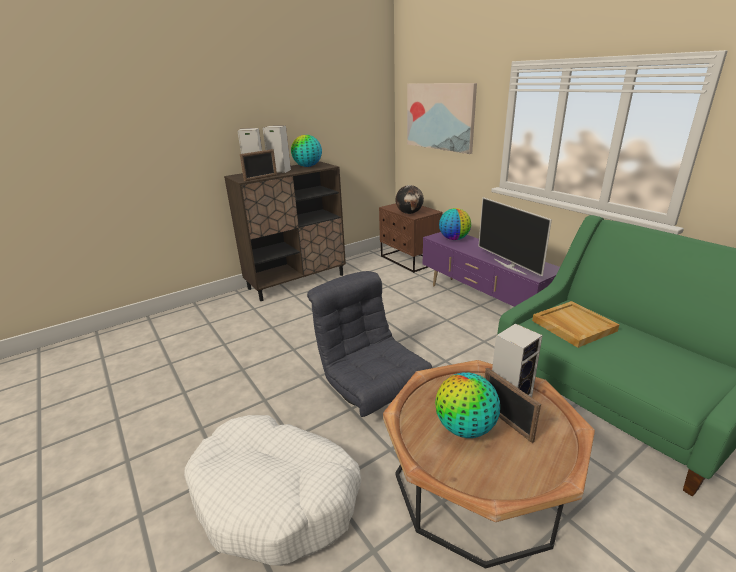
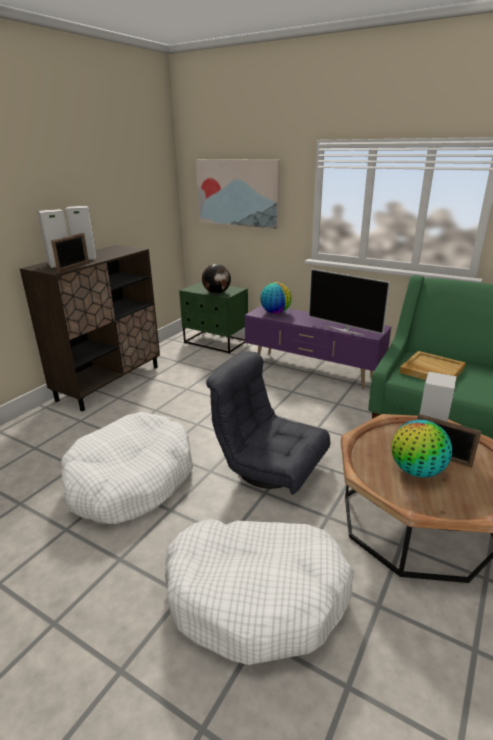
camera: 25 degrees left, 0 degrees up
(254, 366) = (130, 480): none -> white dog bed
(308, 166) = (112, 251): globe -> none
(409, 260) = (215, 342): brown nightstand -> green nightstand

